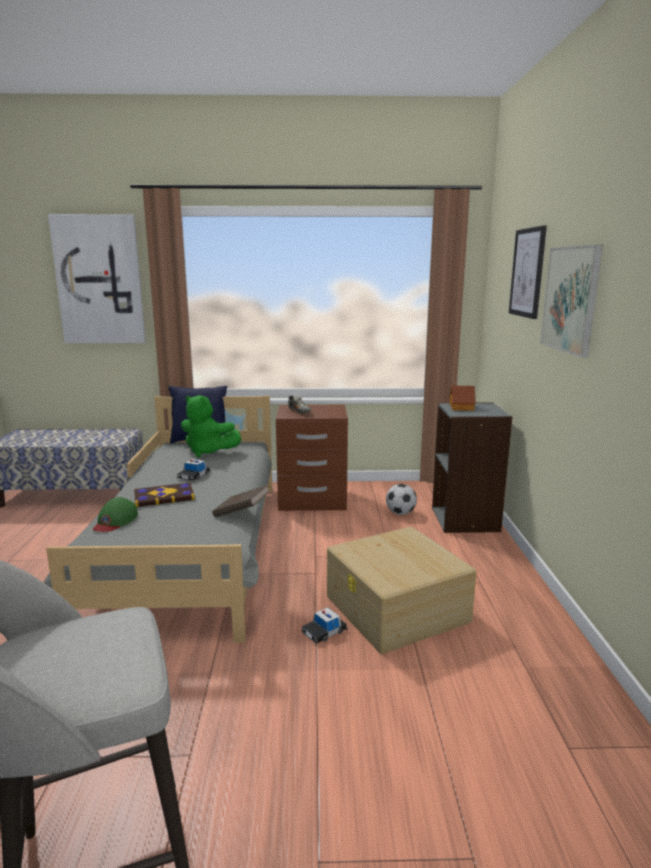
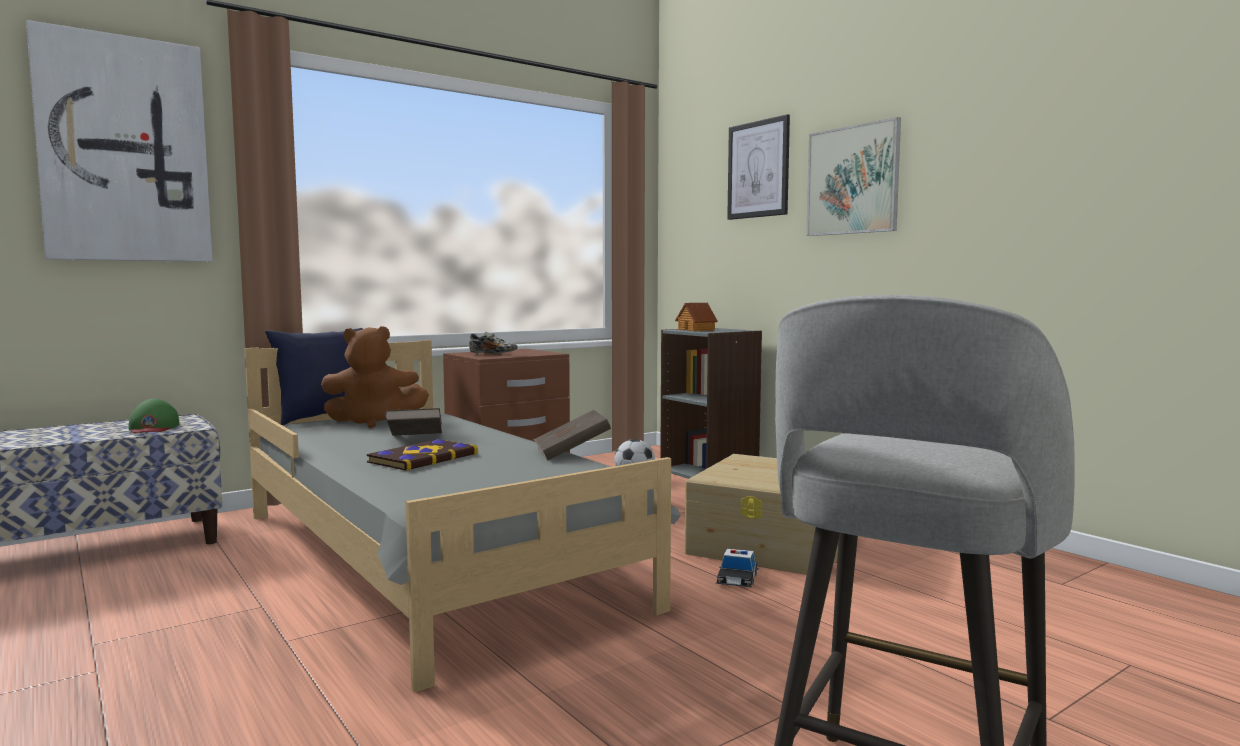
camera: 35 degrees left, 10 degrees down
(115, 521) = (409, 484): green cap -> green cap (153, 427)
(194, 476) = (415, 439): toy car -> brown book
(208, 452) = (373, 422): green plush toy -> brown plush toy

